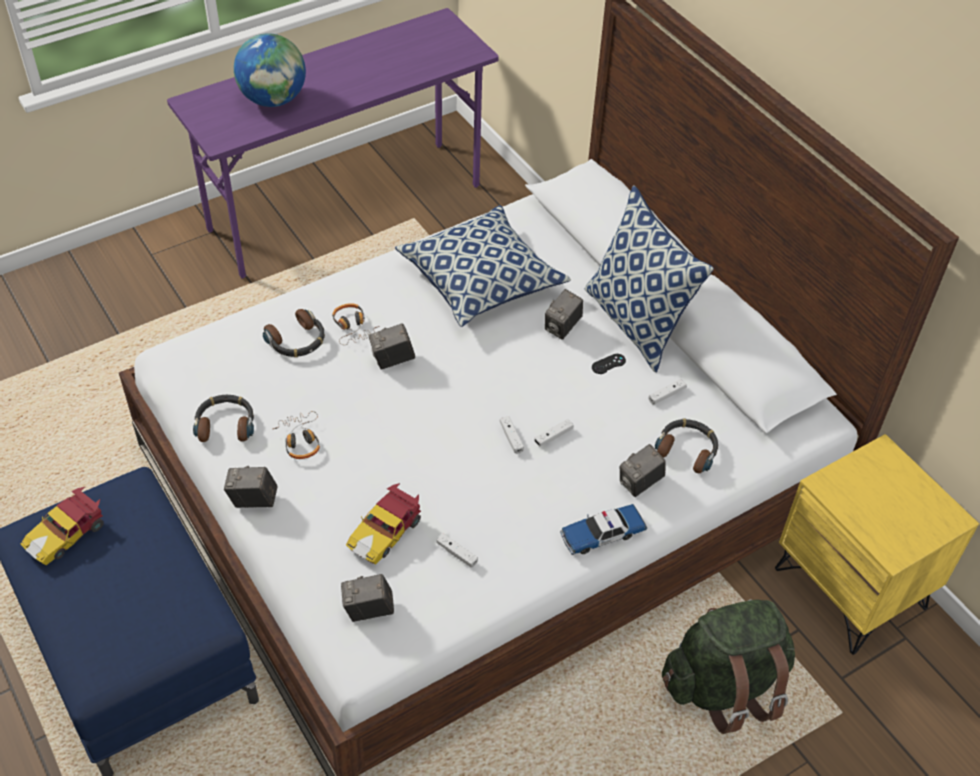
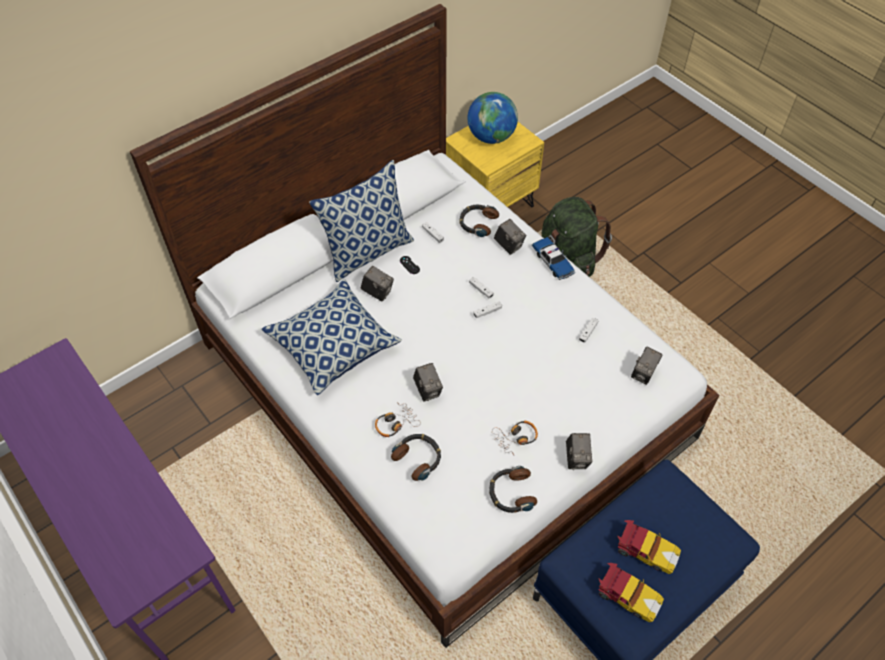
camera: 95 degrees left, 5 degrees up
(273, 100) = (122, 517): globe -> globe (491, 137)
(368, 610) = (643, 374): camera -> camera turned 45 degrees clockwise
(385, 532) = (582, 373): toy car -> toy car (644, 550)

